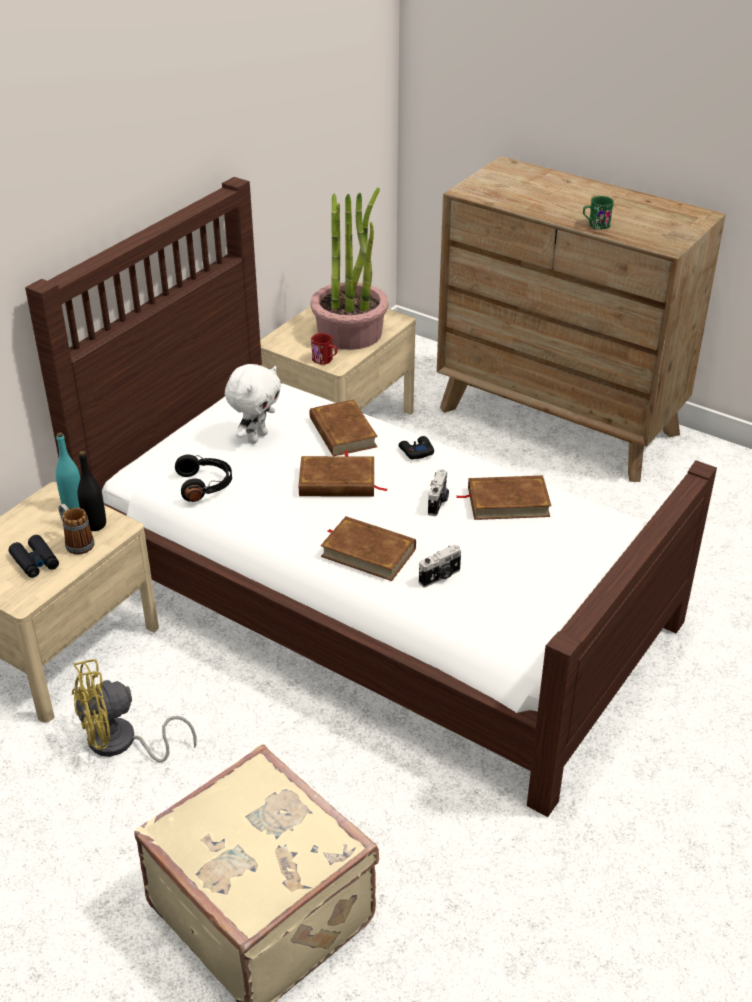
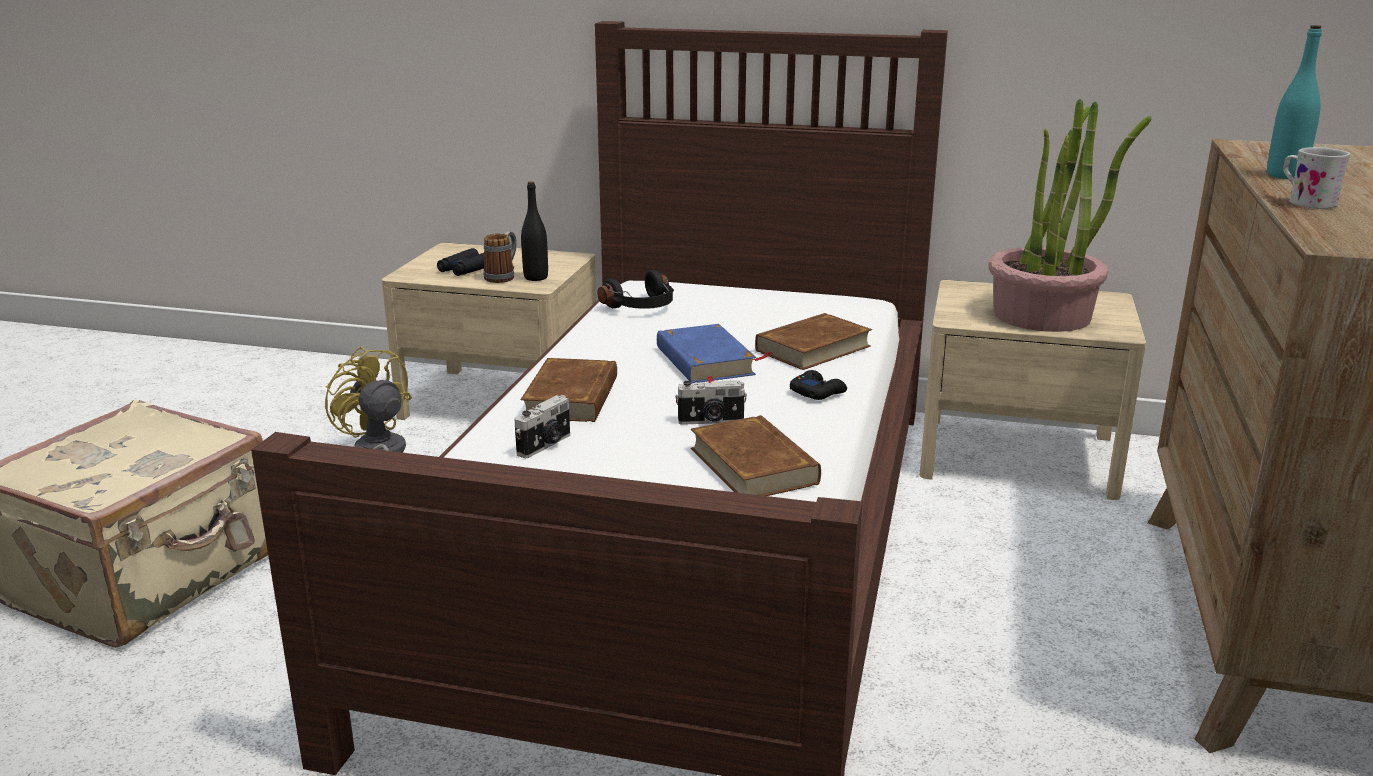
camera: 70 degrees right, 15 degrees down
(73, 506) = (560, 266): turquoise bottle -> turquoise bottle (1285, 175)
(256, 437) = (756, 312): white plush toy -> none
(325, 360) = (956, 313): red mug -> none
(337, 482) = (704, 361): brown book -> blue book
(440, 577) = (546, 445): camera -> camera turned 90 degrees counterclockwise
(595, 225) = (1305, 202): green mug -> white mug

